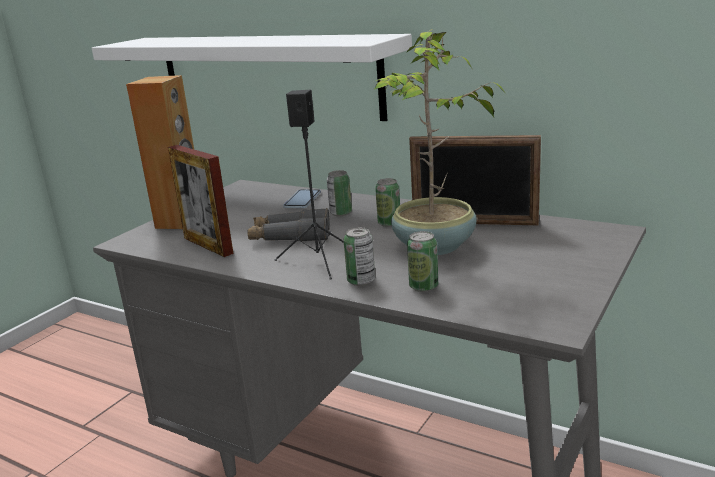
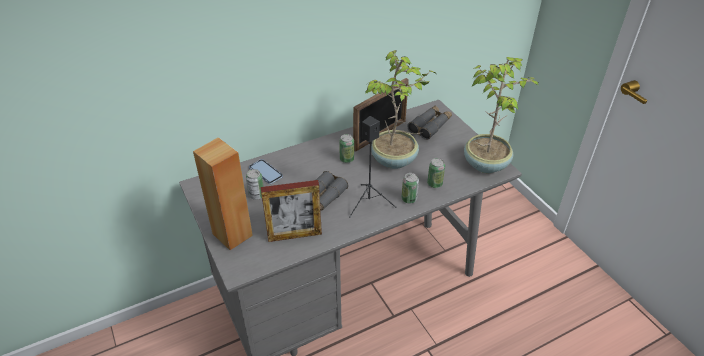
camera: 60 degrees left, 20 degrees up
(267, 75) = (195, 99): white shelf -> none
(341, 213) = (309, 168): can -> can (256, 195)
(548, 309) = (486, 163): none -> potted plant
(562, 242) = (430, 126): none -> grey binoculars

